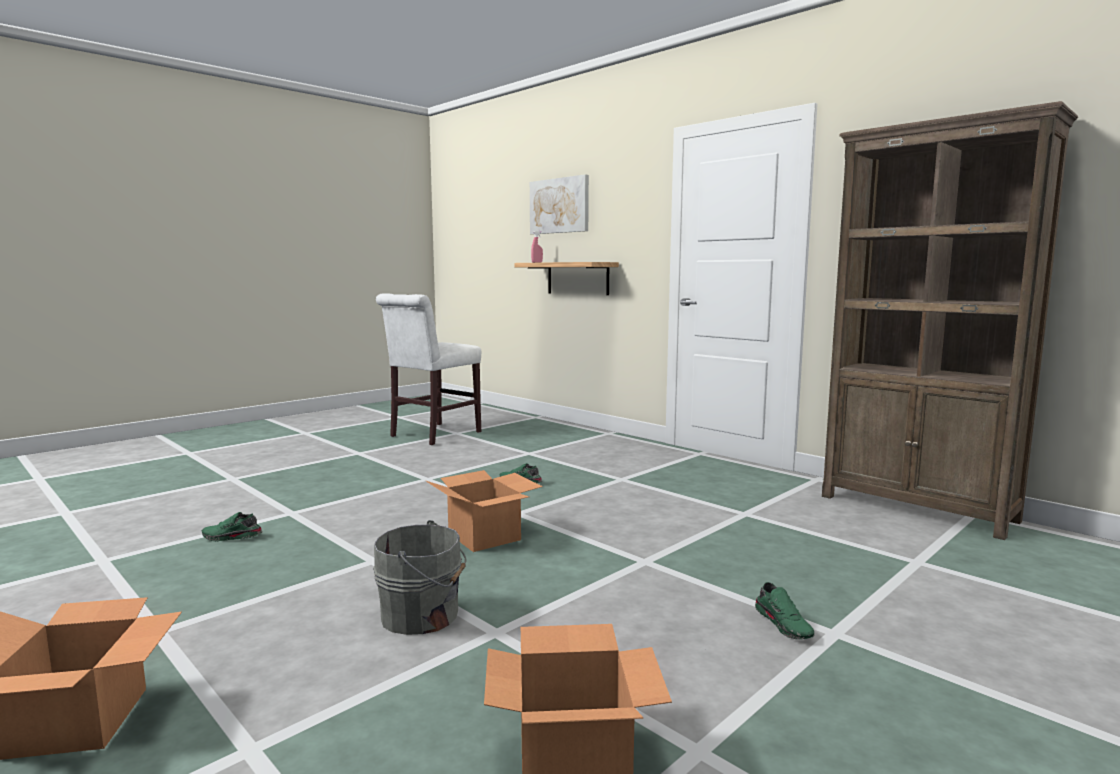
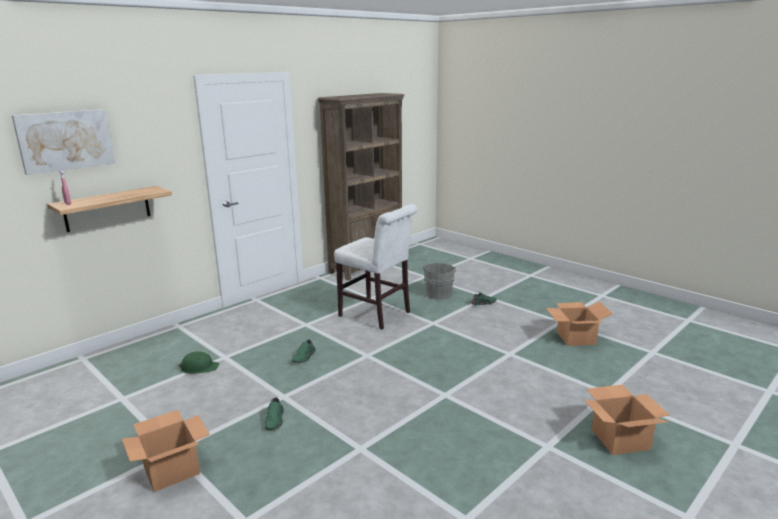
camera: 90 degrees left, 10 degrees up
(231, 537) = (414, 464): green shoe -> green shoe (275, 420)
(423, 616) = (502, 371): grey bucket -> grey bucket (439, 293)
(432, 435) = (121, 412): white chair -> white chair (377, 315)
(483, 536) = (405, 364): cardboard box -> cardboard box (171, 471)
(506, 447) = (199, 367): none -> green hard hat

